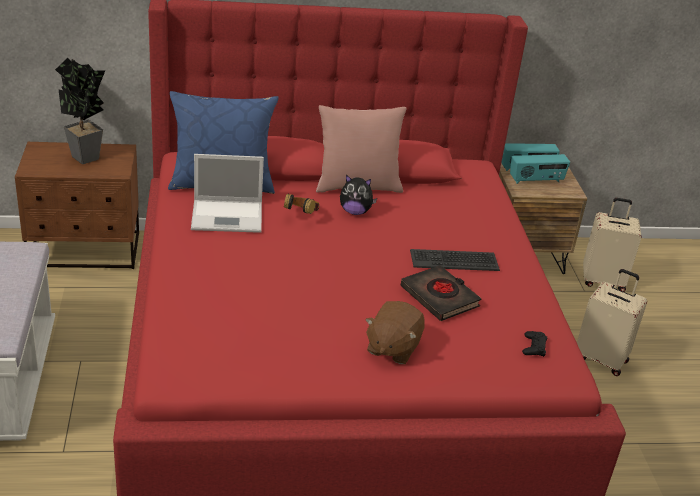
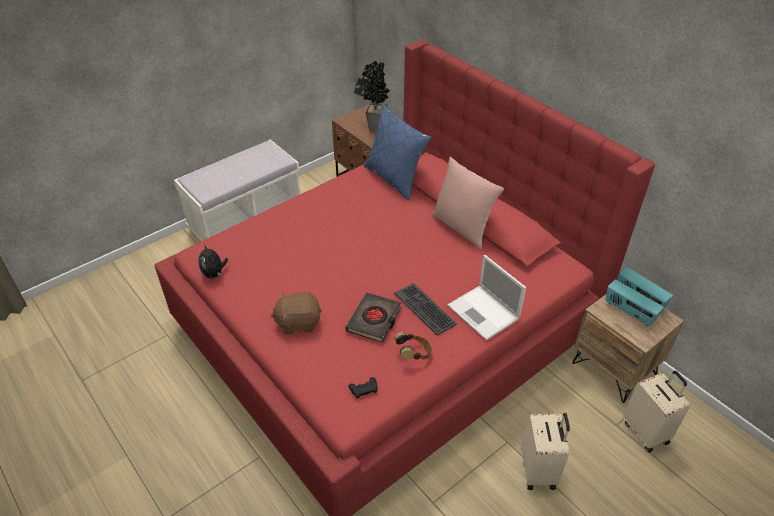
camera: 60 degrees right, 10 degrees up
(228, 216) = (363, 198): laptop -> laptop (484, 313)
(301, 215) = (398, 223): headphones -> headphones (414, 354)
(355, 212) = (430, 241): plush toy -> plush toy (214, 274)

